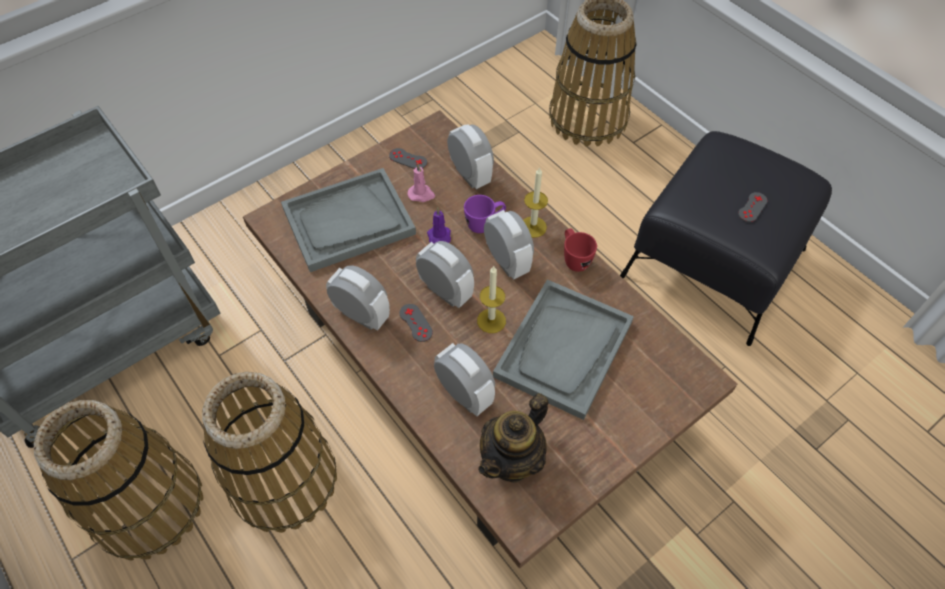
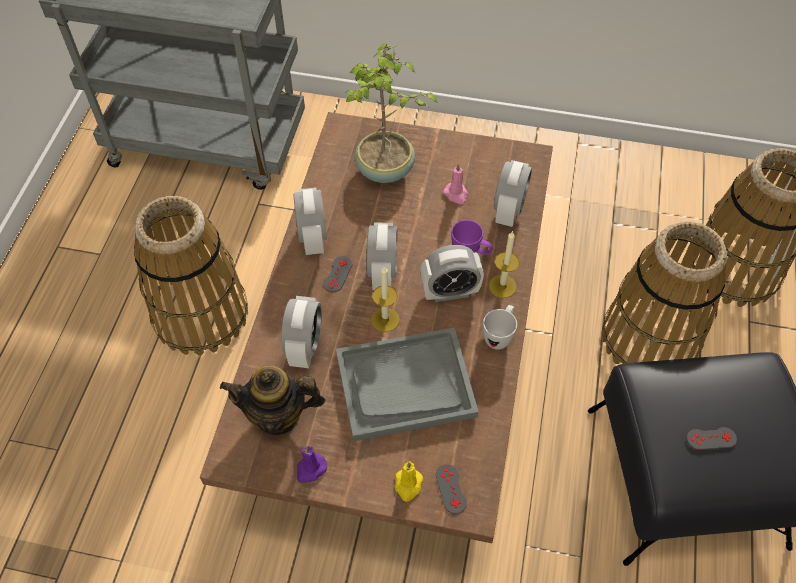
camera: 50 degrees right, 0 degrees up
(148, 504) = (122, 255): basket -> basket (650, 338)
(348, 222) = (385, 171): grey tray -> potted plant
(408, 159) = (481, 162): grey game controller -> grey game controller (451, 489)
(439, 238) = (427, 234): purple candle -> purple candle (310, 469)
(507, 262) = (450, 292): alarm clock -> alarm clock turned 60 degrees clockwise
(574, 259) = (499, 335): red mug -> white mug
(653, 408) = (408, 485): none -> yellow candle

